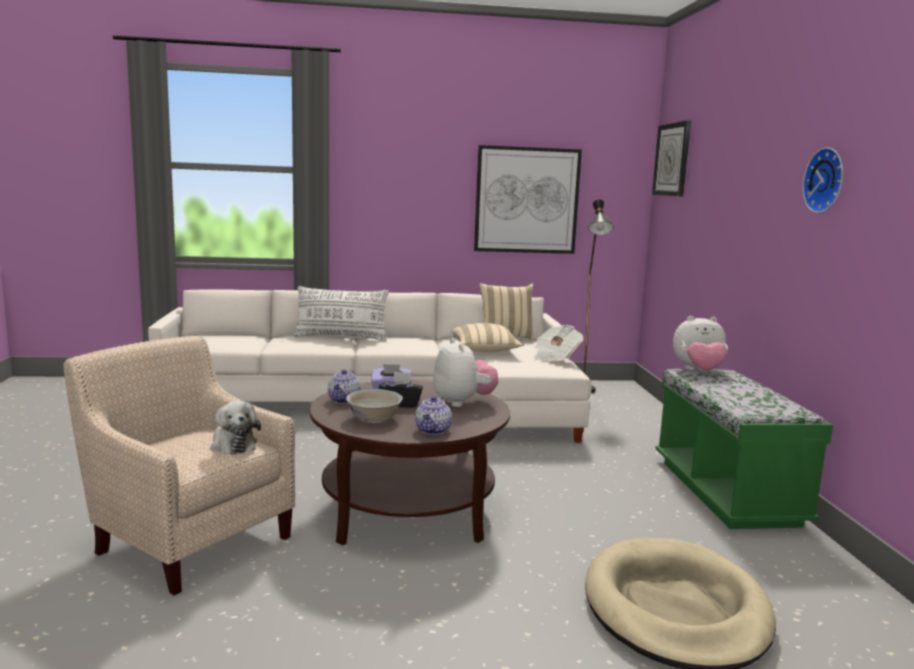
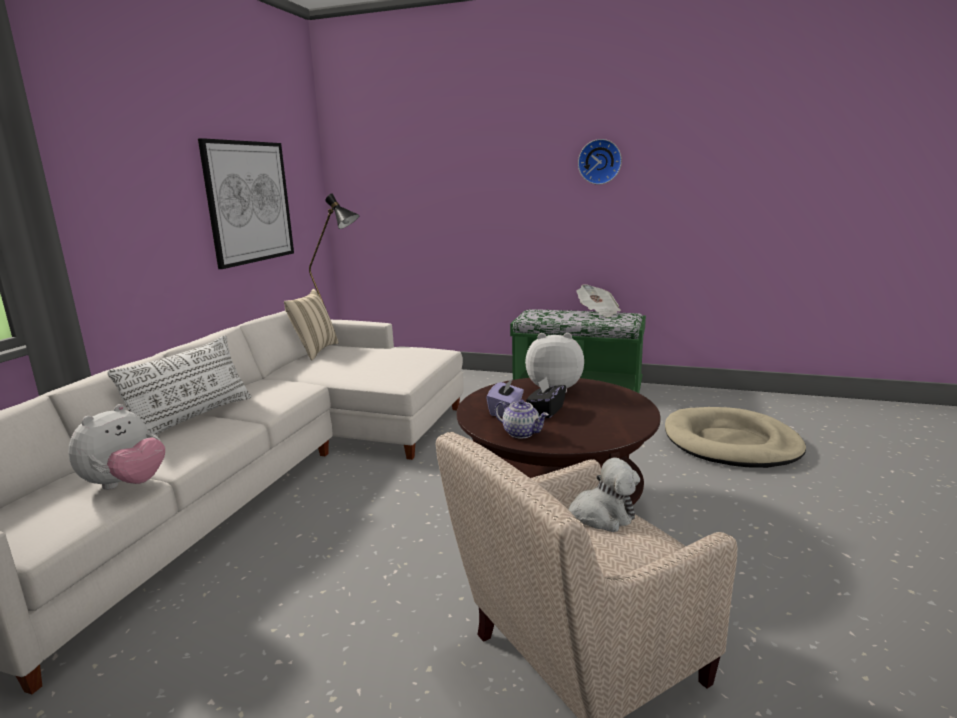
camera: 65 degrees left, 5 degrees up
(374, 418) = (588, 426): white bowl -> none
(433, 430) = (630, 408): teapot -> none
(485, 351) = (357, 364): beige pillow -> none
(555, 357) = (407, 346): newspaper -> newspaper (598, 312)
(672, 159) = (361, 151): wall clock -> none
(698, 371) = (531, 315): plush toy -> plush toy (126, 484)

